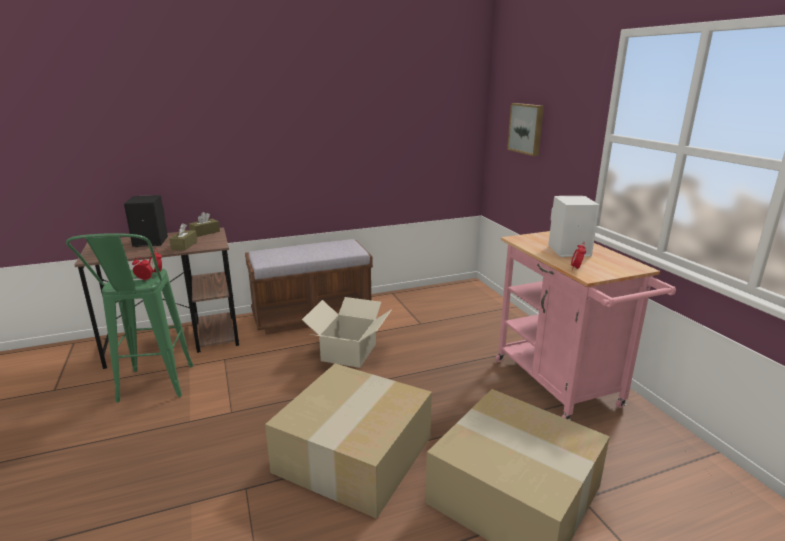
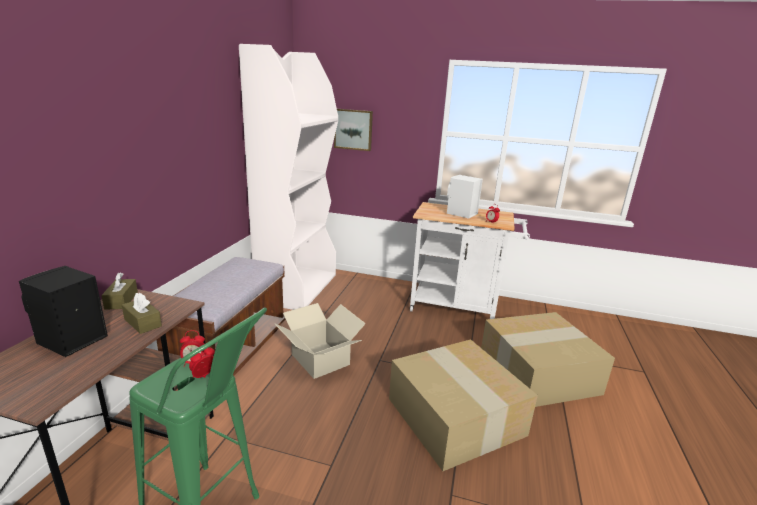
camera: 55 degrees left, 0 degrees up
(436, 296) = (297, 287): none -> white bookcase
(562, 387) = (459, 308): pink cart -> white cart

